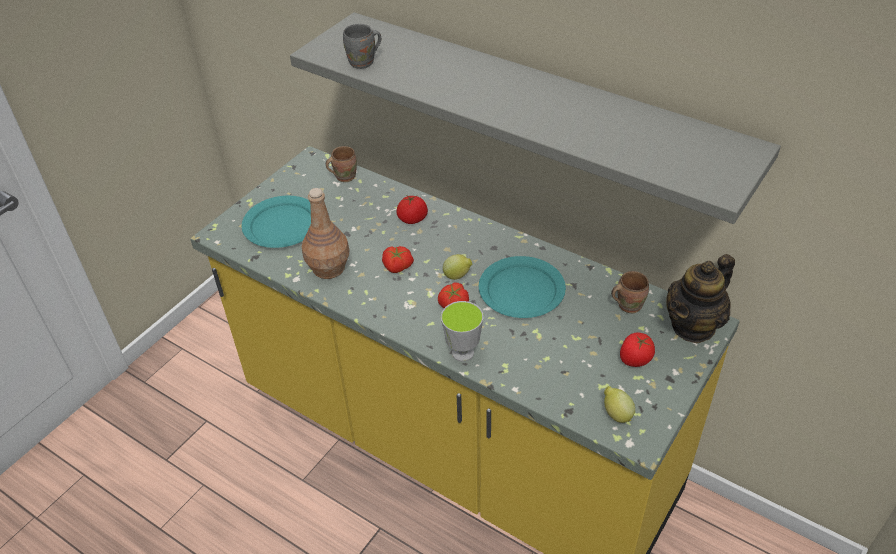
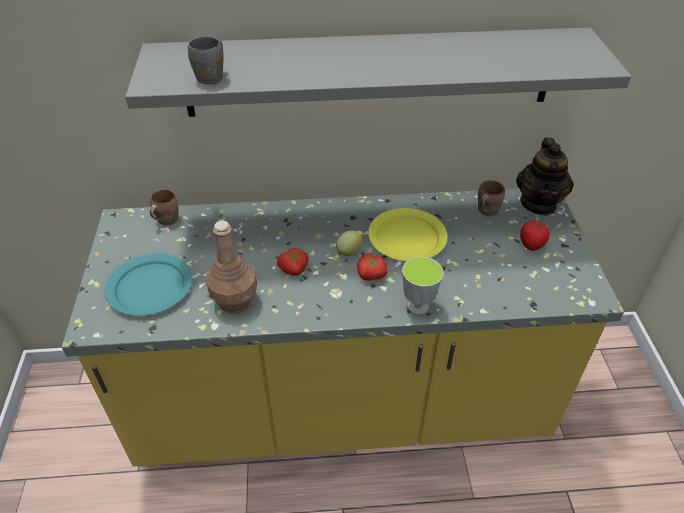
camera: 40 degrees left, 0 degrees up
(412, 219) = (265, 226): tomato -> none
(522, 290) = (408, 237): turquoise plate -> yellow plate
(616, 414) = (563, 288): lemon -> none

